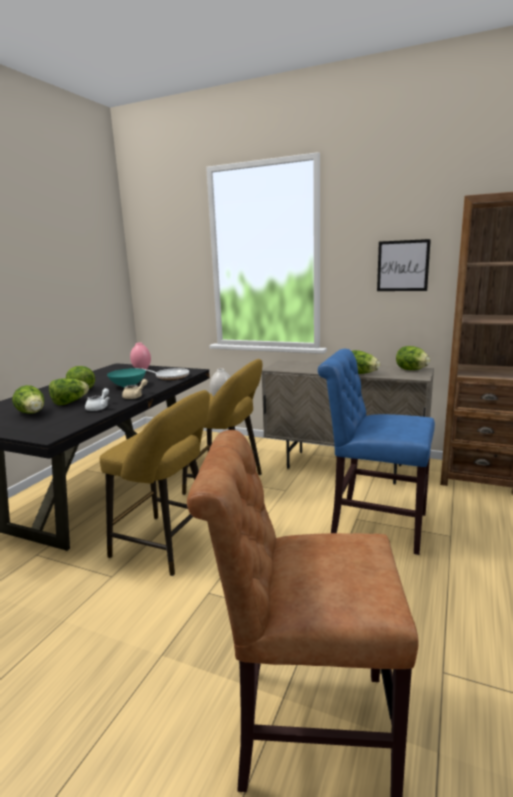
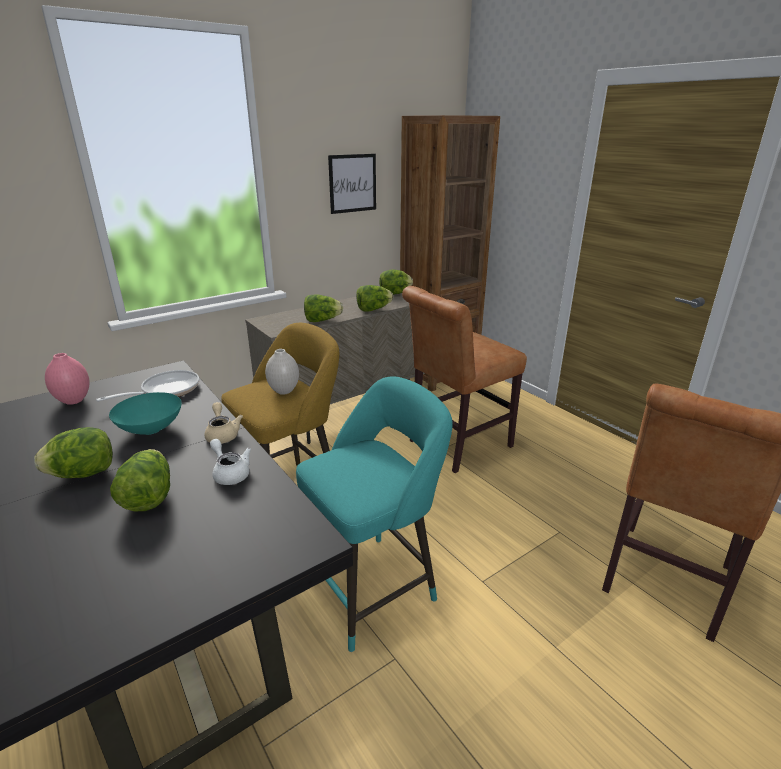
camera: 60 degrees left, 10 degrees up
(32, 413) = (150, 546): lettuce -> lettuce (322, 320)
(168, 545) = (373, 585): yellow stool -> turquoise stool
(373, 524) = (456, 445): blue chair -> brown chair

